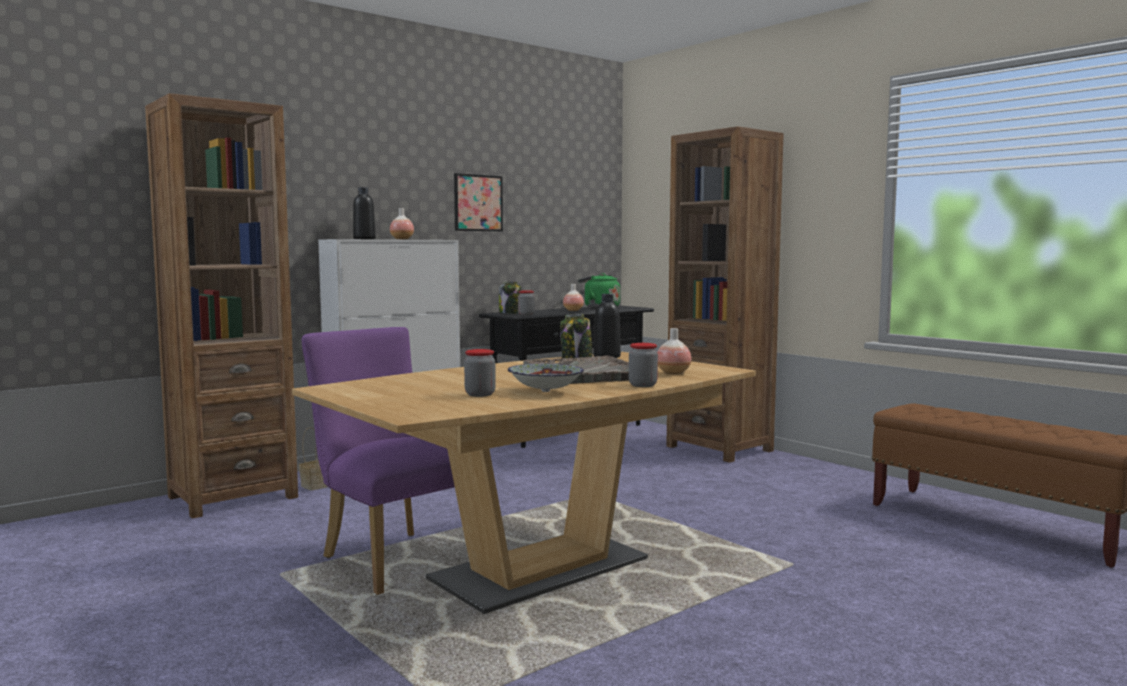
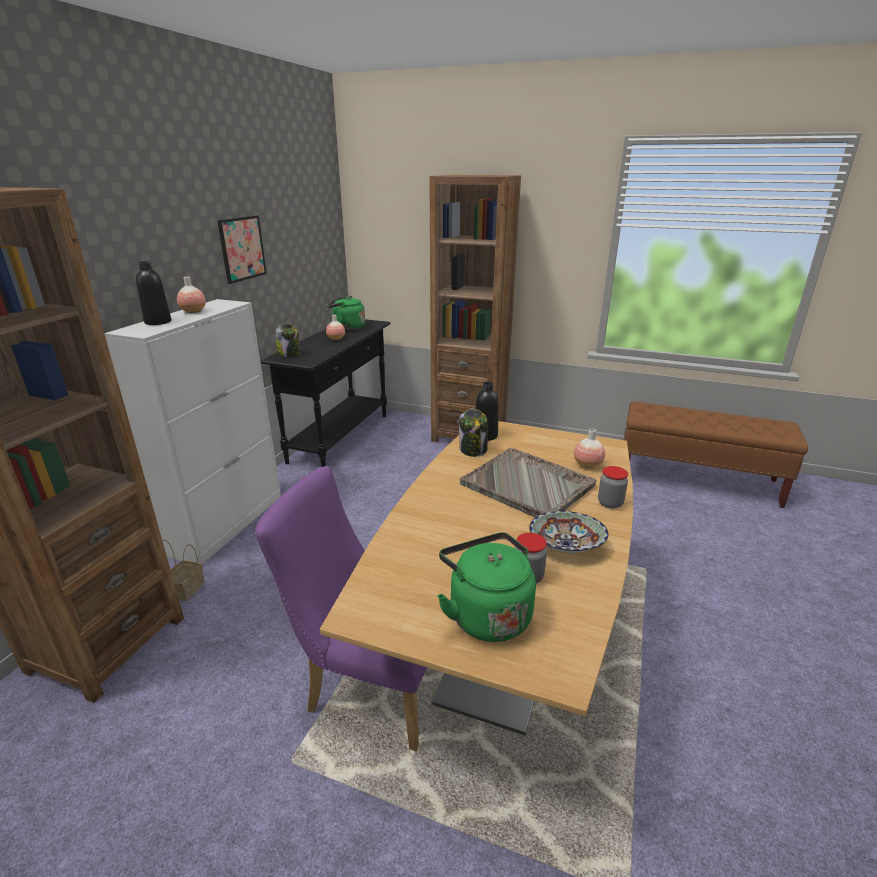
camera: 30 degrees left, 20 degrees up
(412, 398) = (486, 614): none -> green kettle
(526, 314) = (311, 357): jar -> none

